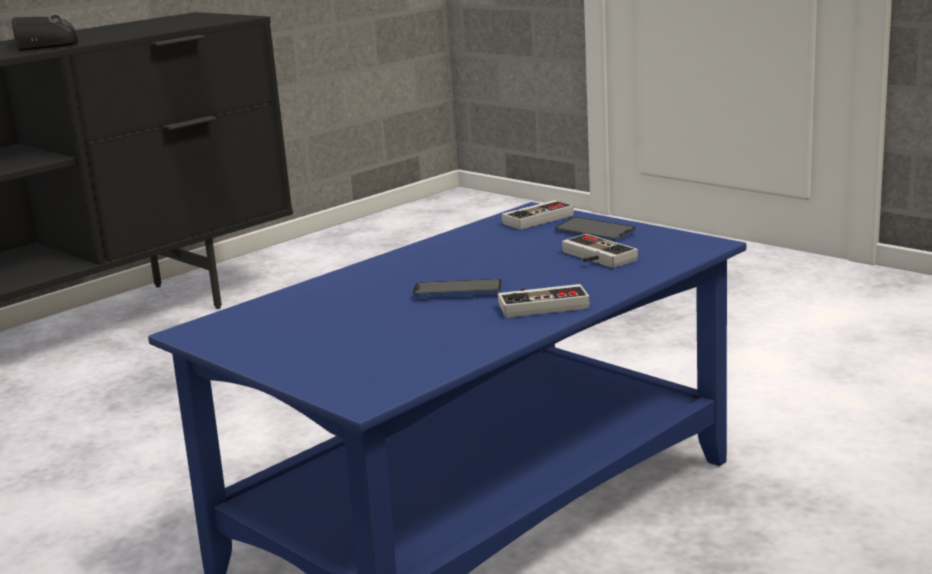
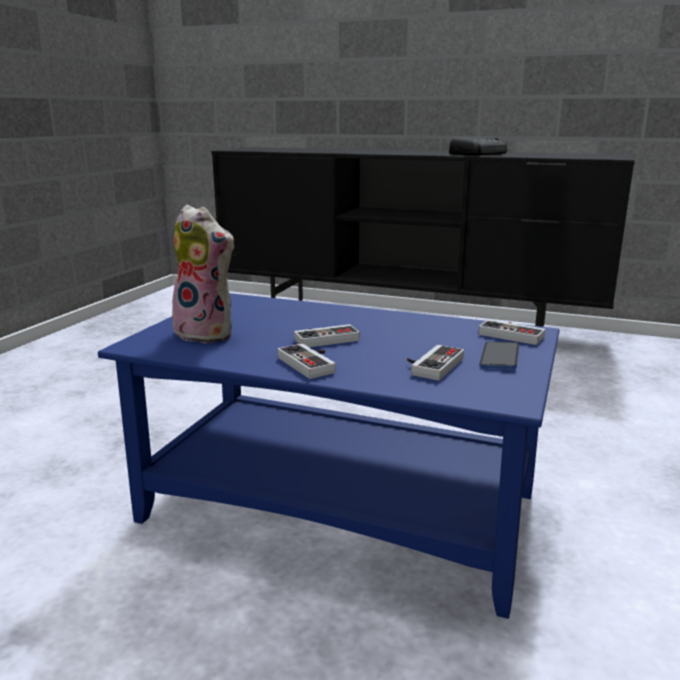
camera: 65 degrees right, 0 degrees up
(364, 349) = (208, 333): none -> plush toy
(457, 291) = (324, 338): phone -> game controller

